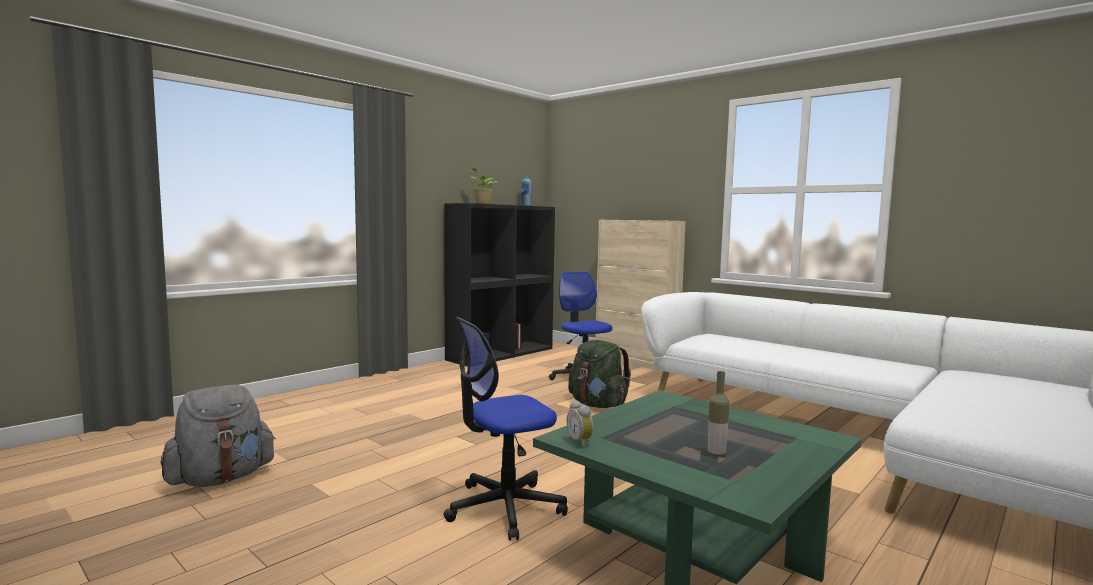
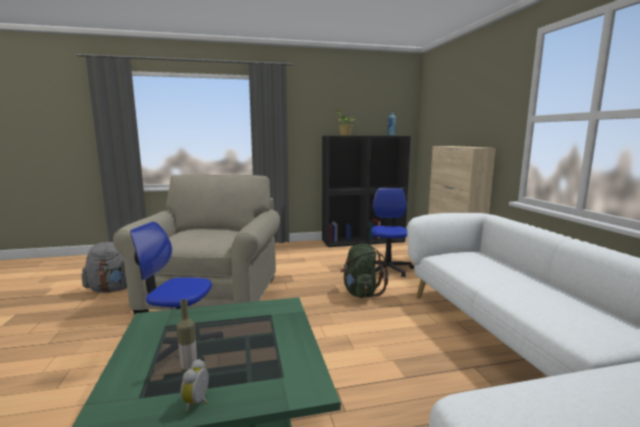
camera: 35 degrees right, 5 degrees up
(417, 446) = (212, 294): none -> beige armchair
(581, 442) = (146, 325): alarm clock -> alarm clock (198, 403)

